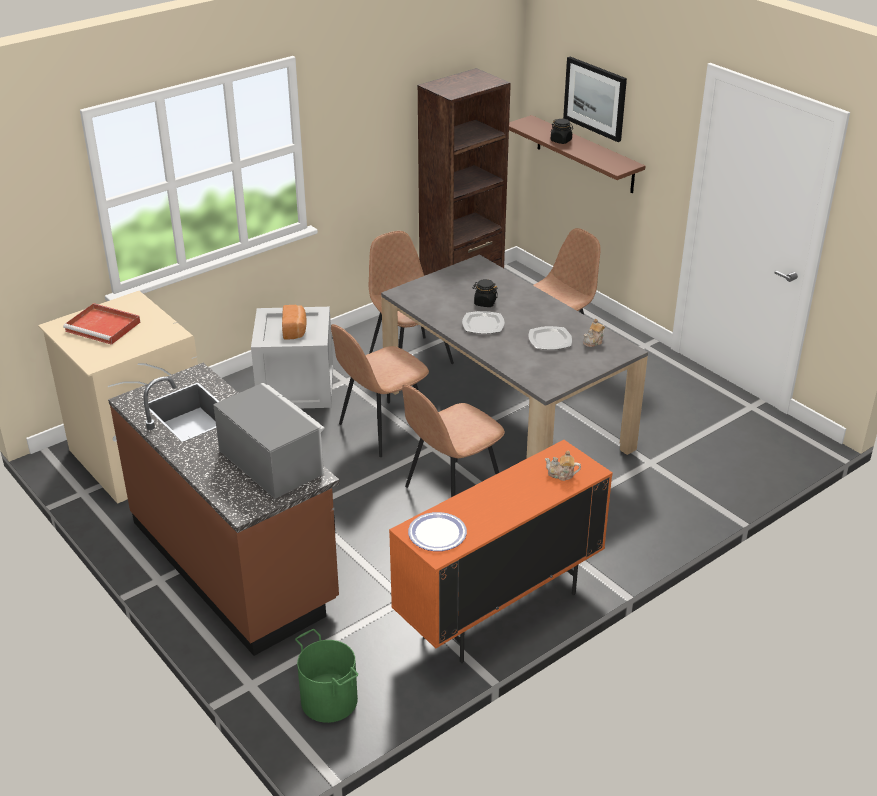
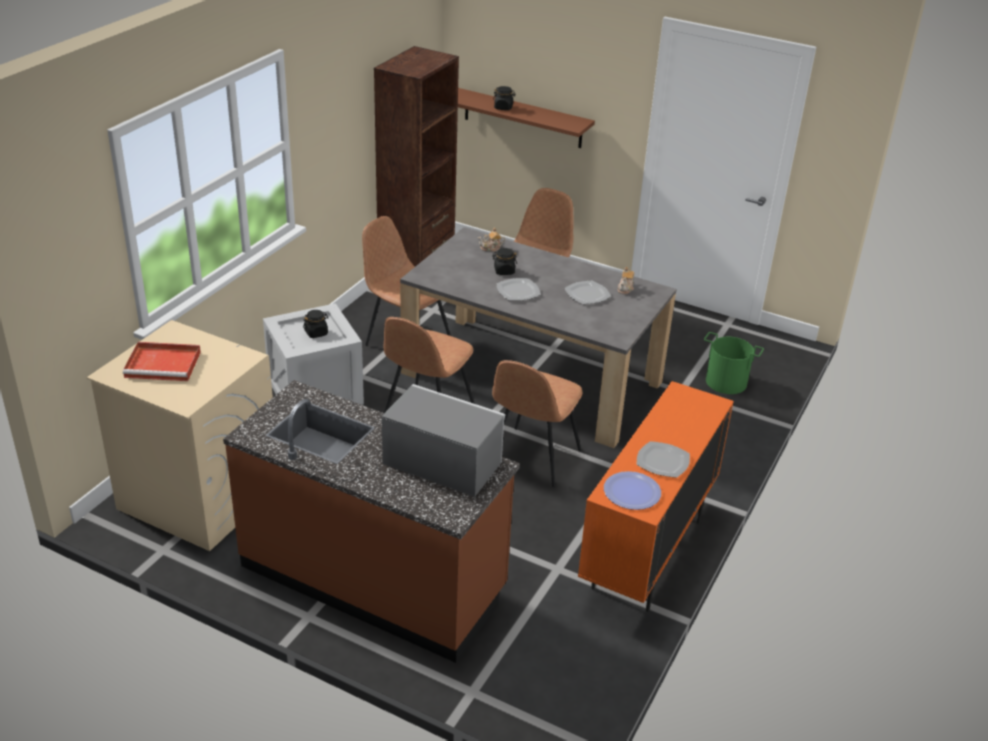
camera: 25 degrees left, 0 degrees up
(295, 330) = (316, 333): bread -> black jar
(328, 700) = (555, 683): green bucket -> green bucket (726, 382)
(490, 512) = (662, 461): none -> plate
(561, 474) = (694, 412): teapot -> teapot (491, 248)
(595, 98) = (533, 63): picture -> none

